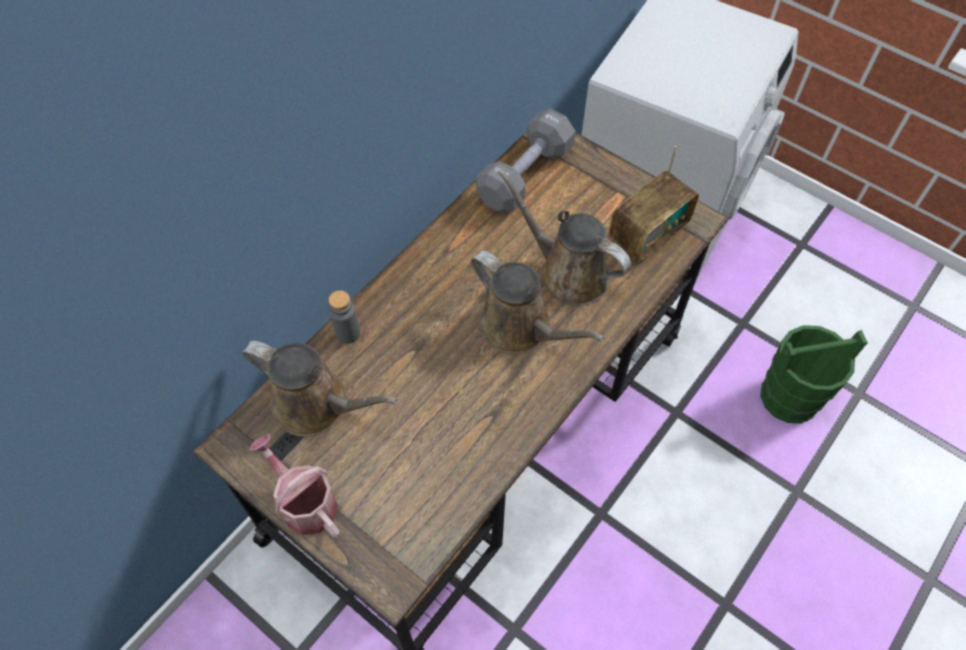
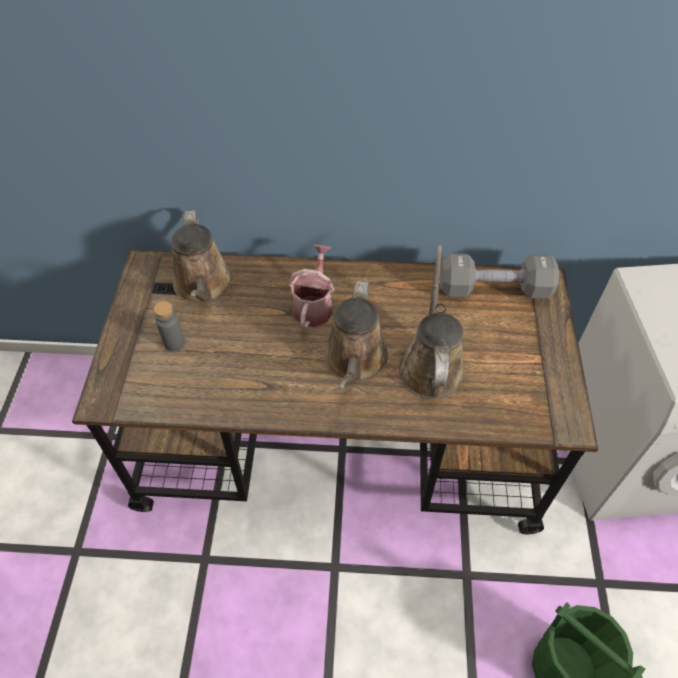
camera: 55 degrees right, 5 degrees down
(304, 502) = (130, 322): watering can -> watering can (314, 305)
(348, 333) = (269, 270): grey bottle -> grey bottle (174, 342)
(647, 234) = (518, 398): radio -> none

